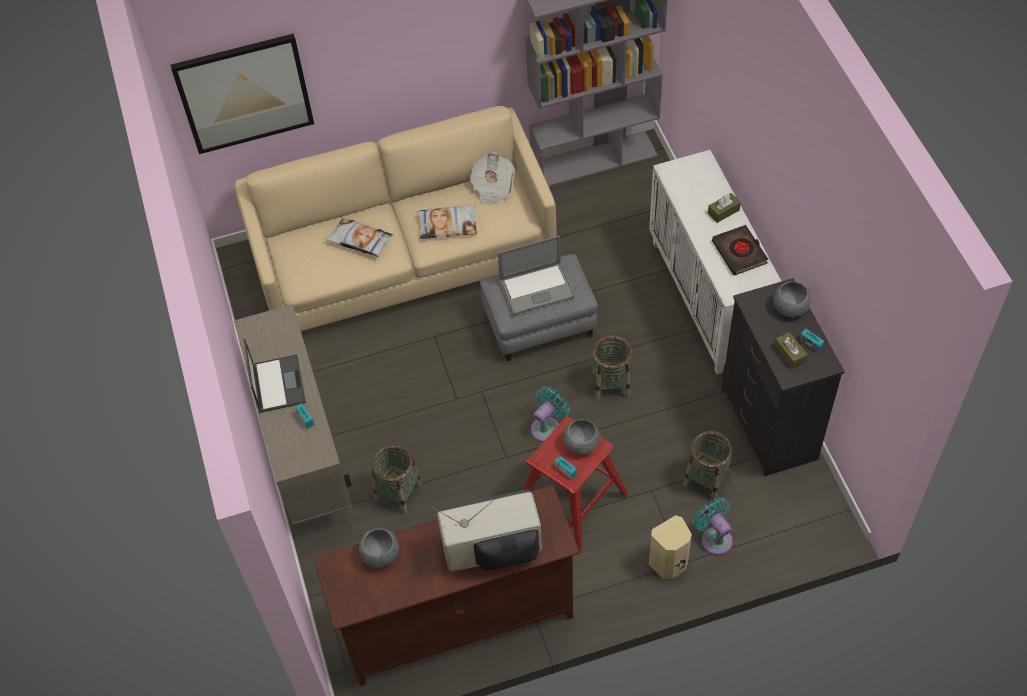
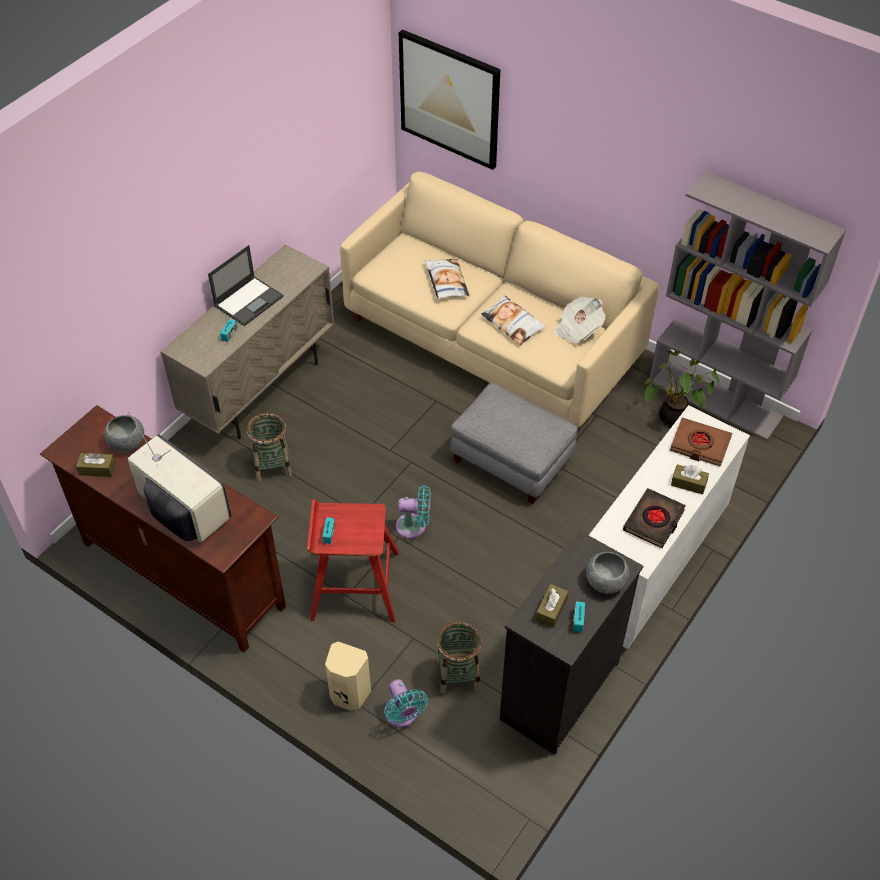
camera: 50 degrees right, 5 degrees down
(391, 592) = (97, 469): none -> brown tissue box
(536, 289) = (512, 420): laptop -> none
(581, 444) = (364, 530): grey bowl -> none
(589, 198) = (671, 419): none -> potted plant
(611, 384) = (496, 546): basket -> none
(695, 182) = (700, 445): none -> brown book
(714, 538) = (402, 715): turquoise fan -> turquoise fan turned 135 degrees clockwise

